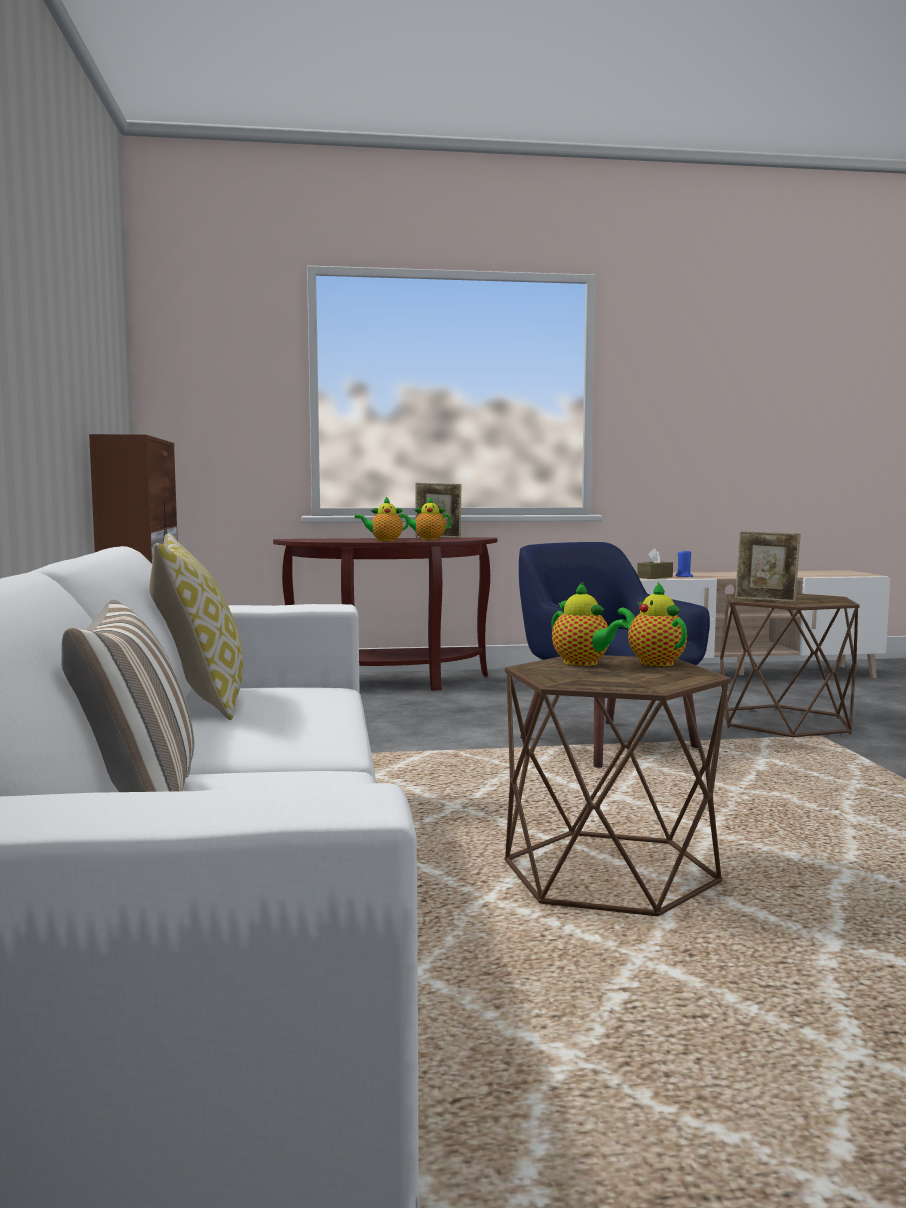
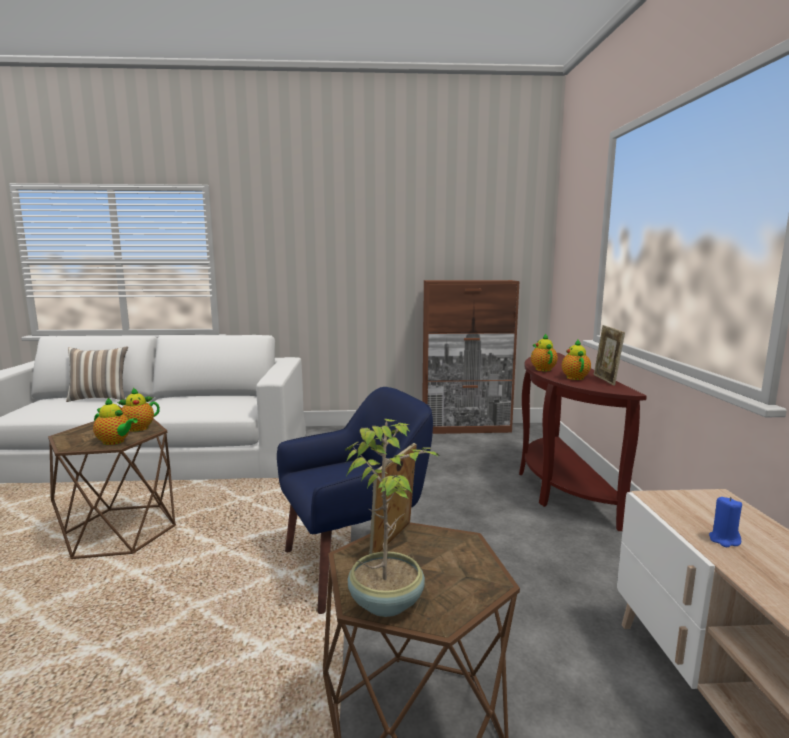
camera: 95 degrees right, 5 degrees up
(200, 700) = (226, 397): pillow -> none
(653, 662) = (115, 442): teapot -> teapot turned 45 degrees clockwise
(655, 577) = (684, 514): brown tissue box -> none
(831, 600) = (387, 601): none -> potted plant

